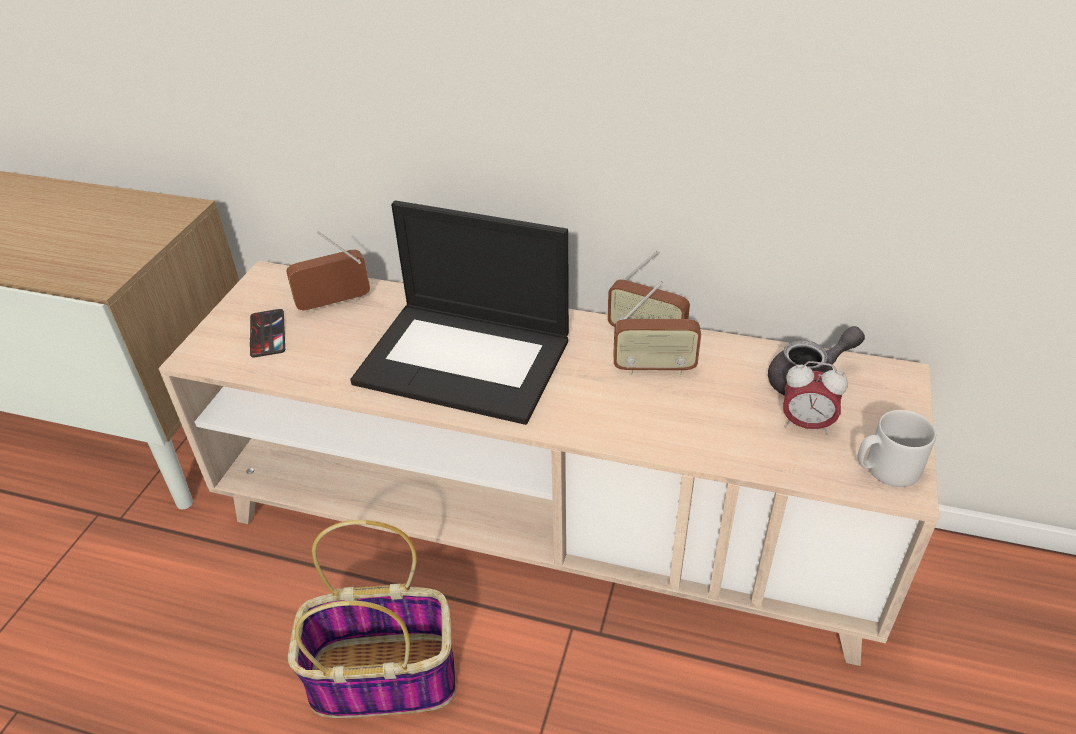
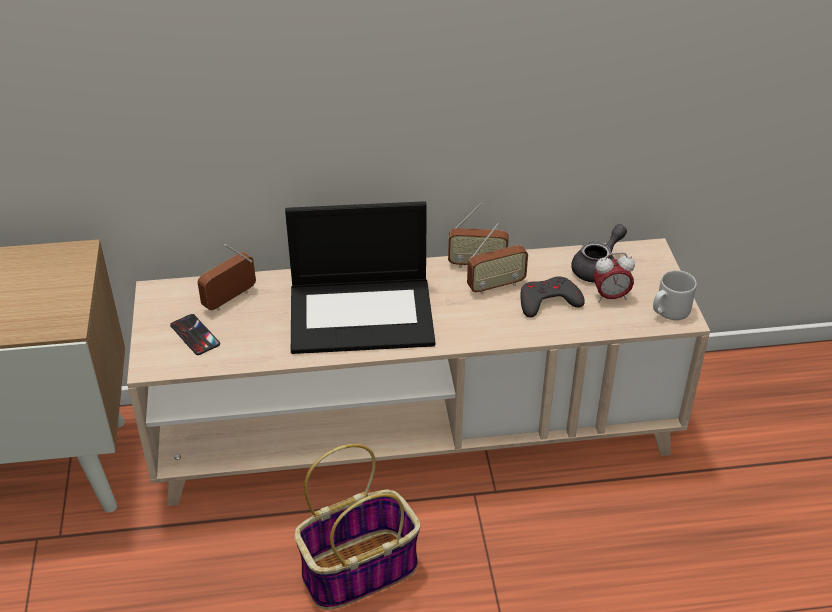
camera: 25 degrees left, 0 degrees up
(713, 407) = (548, 301): none -> grey game controller

